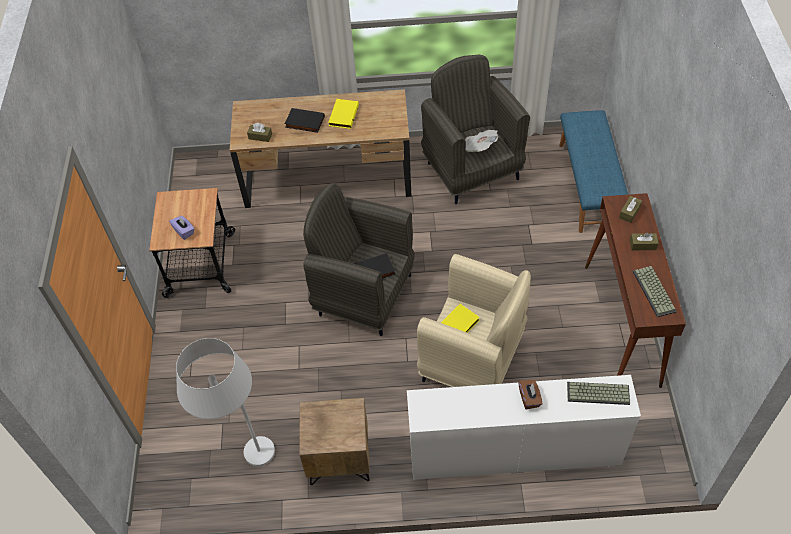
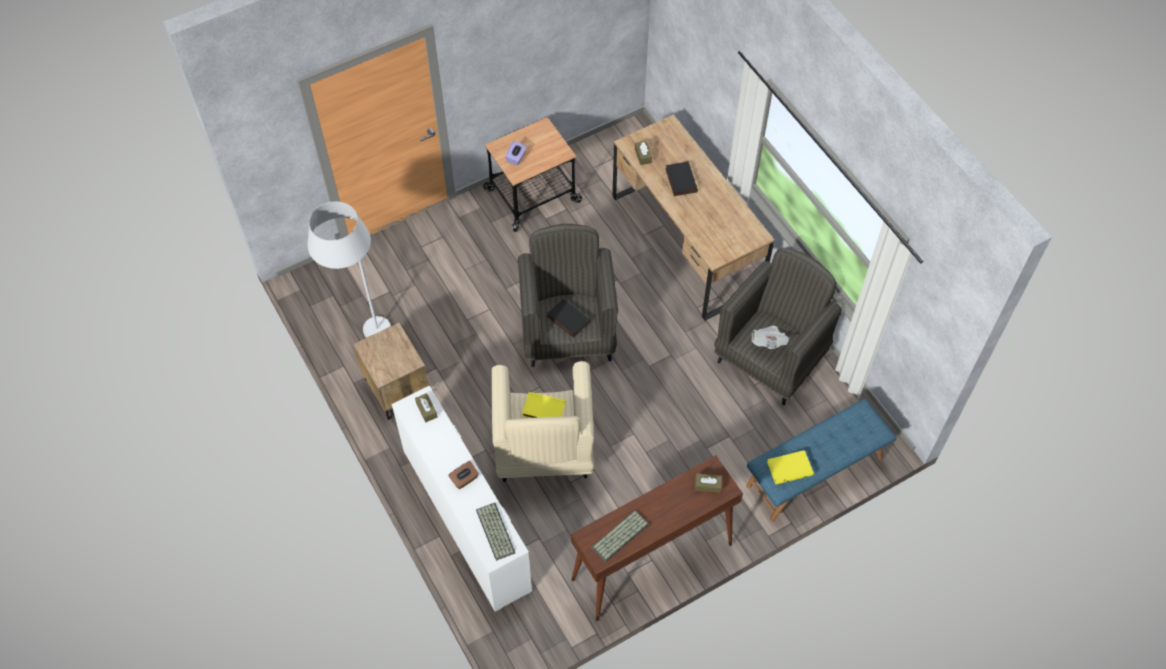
camera: 60 degrees right, 5 degrees up
(343, 115) = (708, 205): yellow book -> yellow book (789, 467)
(642, 245) = (672, 509): brown tissue box -> brown tissue box (426, 410)

